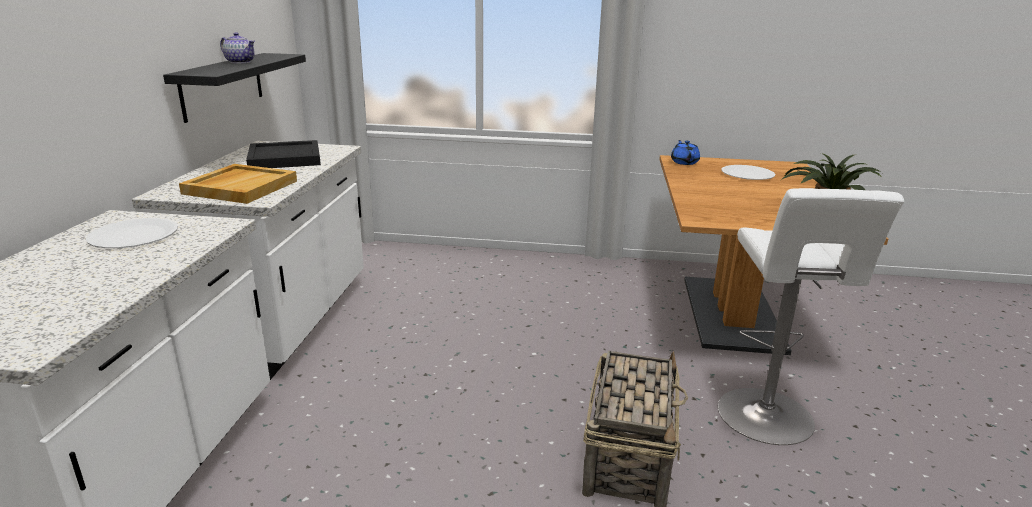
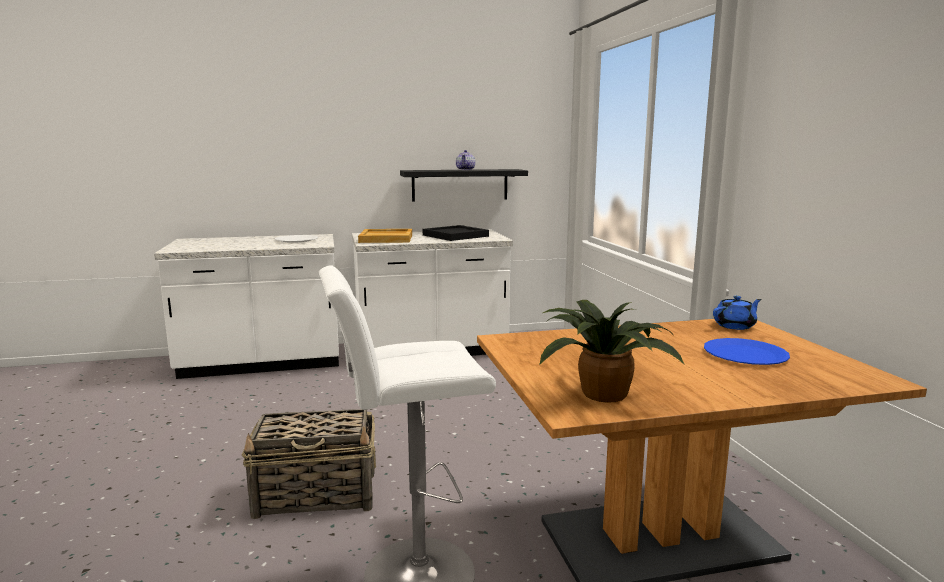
camera: 70 degrees right, 10 degrees down
(747, 174) = (745, 354): white plate -> blue plate

